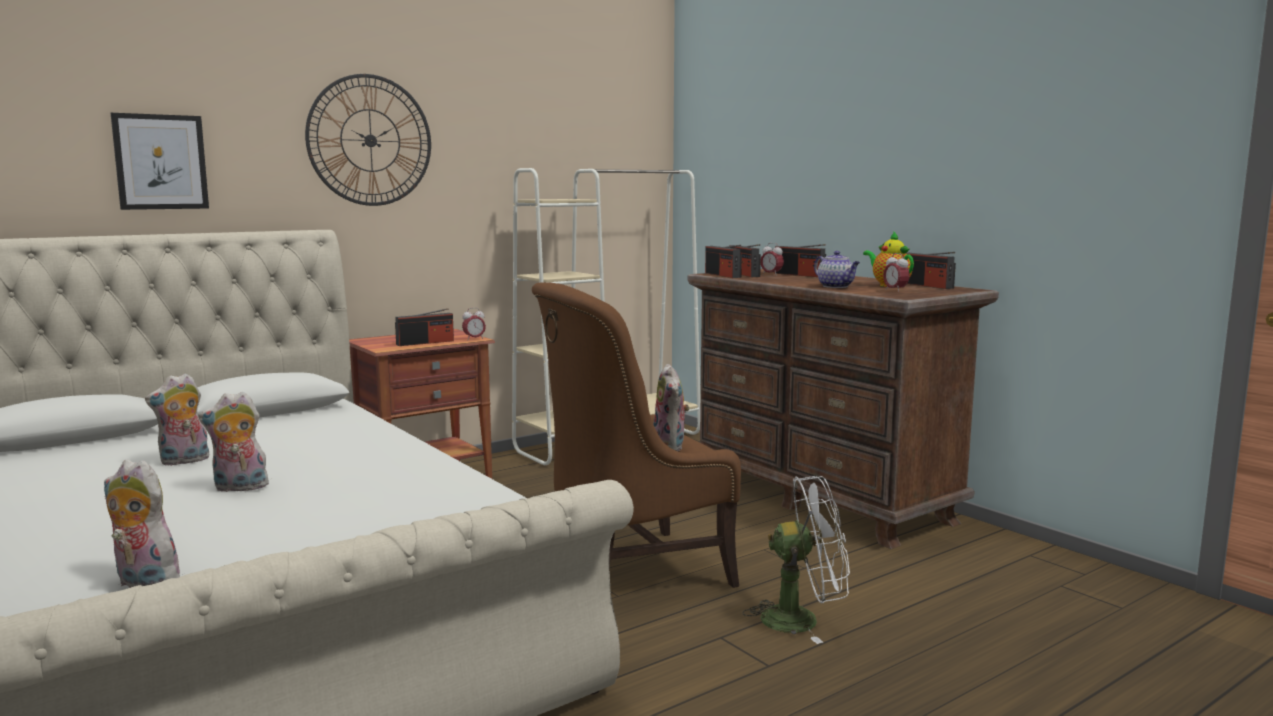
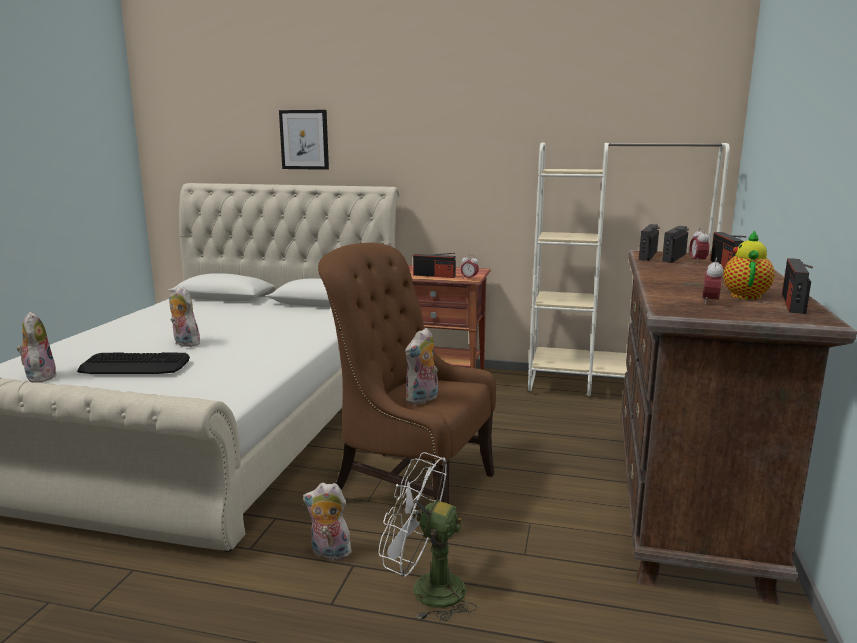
camera: 50 degrees right, 5 degrees up
(184, 461) = (216, 322): plush toy -> plush toy (329, 553)
(269, 522) = (135, 365): none -> keyboard
(370, 140) = (434, 122): wall clock -> none
(801, 619) = (426, 589): white fan -> white fan turned 150 degrees clockwise
(836, 286) = (677, 286): teapot -> none

